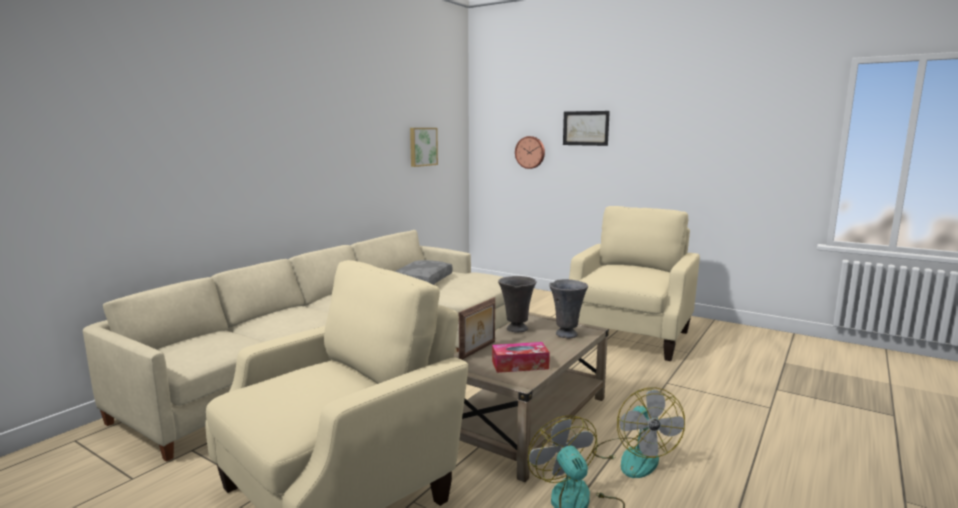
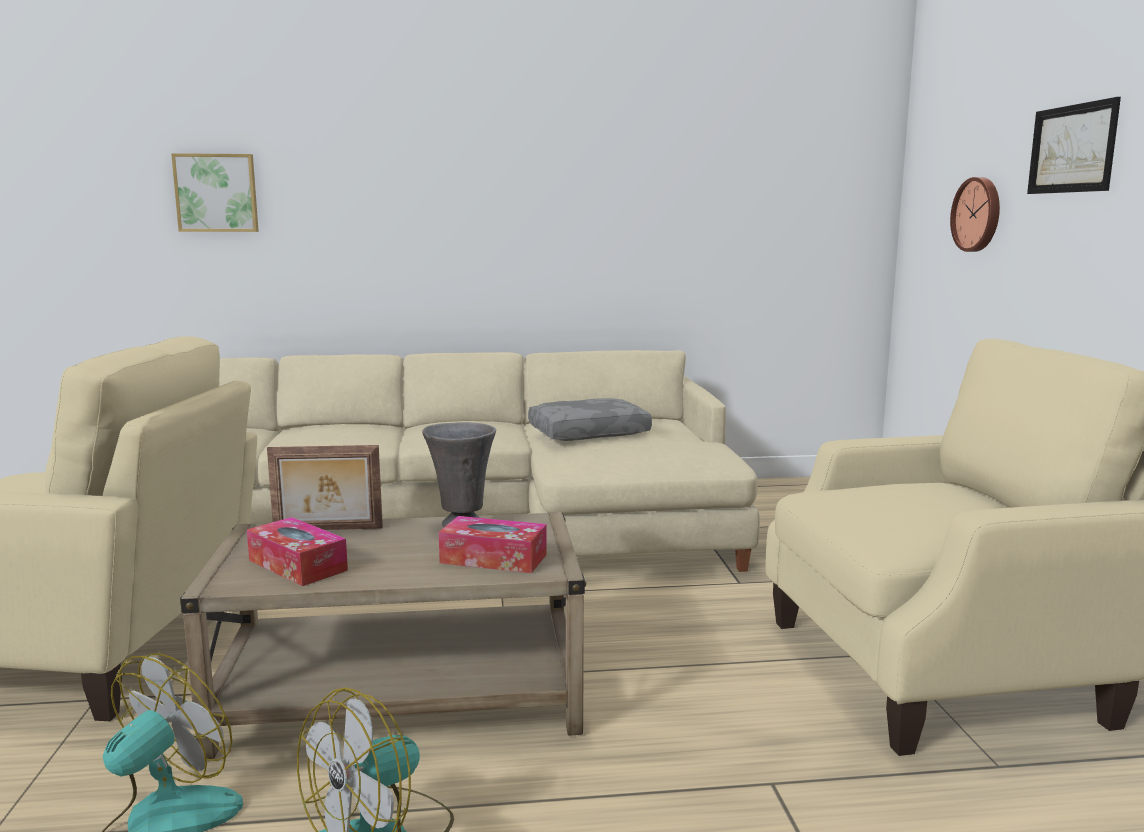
camera: 50 degrees right, 0 degrees up
(422, 146) = (752, 202): picture -> picture (217, 193)
(566, 334) = (493, 559): grey vase -> tissue box

